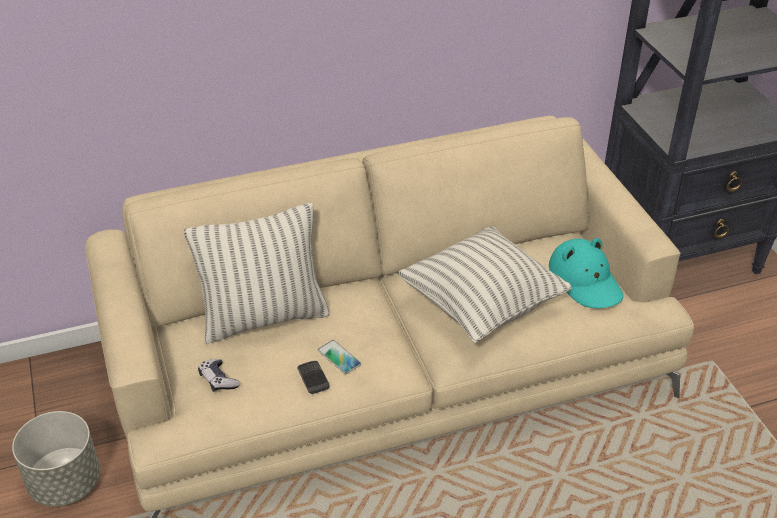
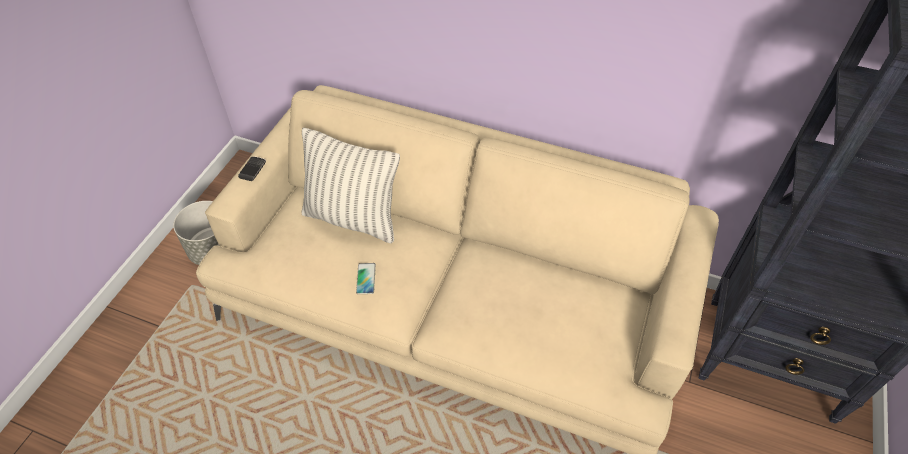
camera: 40 degrees right, 10 degrees up
(218, 380) = (283, 245): game controller -> none
(313, 378) = (335, 283): phone -> phone (253, 170)
(482, 306) = (500, 305): pillow -> none
(585, 281) = (602, 337): turquoise hat -> none

